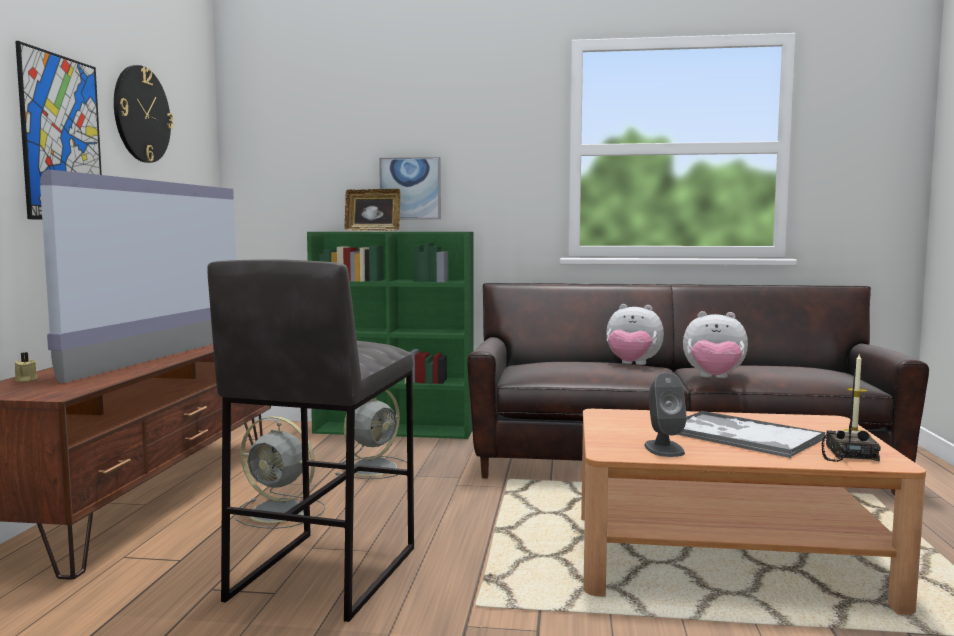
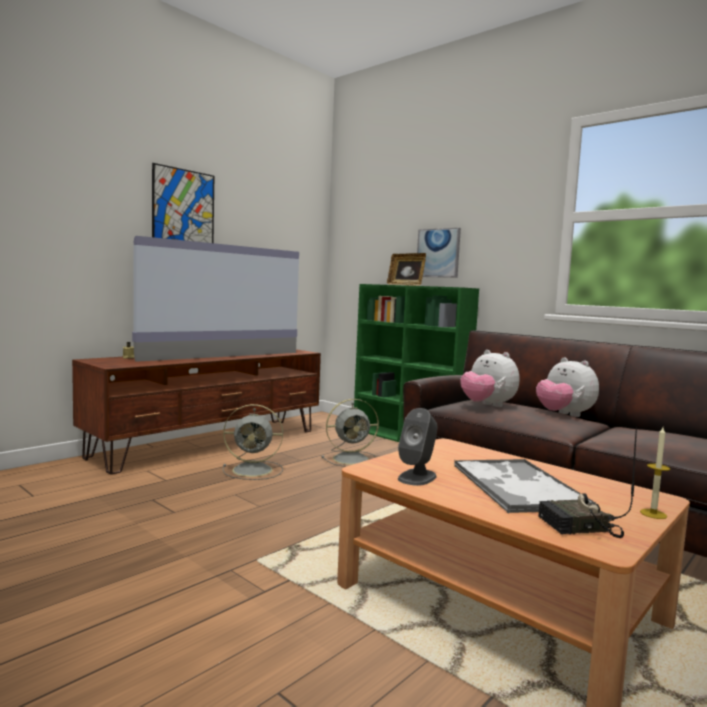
camera: 35 degrees right, 0 degrees up
(141, 114) = (254, 204): wall clock -> none
(281, 512) = (254, 470): grey fan -> grey fan turned 60 degrees counterclockwise
(322, 573) = (213, 510): grey stool -> none
(714, 378) = (613, 438): plush toy -> plush toy (487, 406)
(847, 454) = (579, 527): radio -> radio turned 150 degrees counterclockwise

